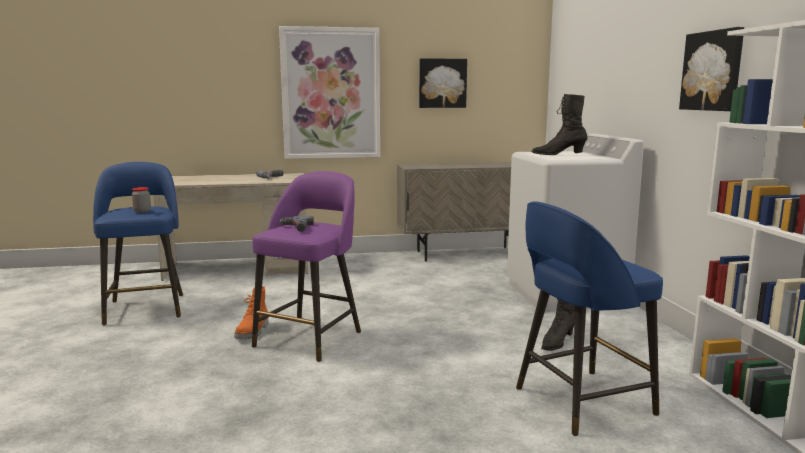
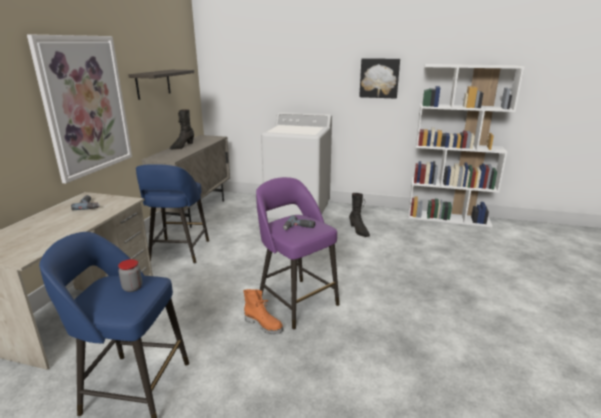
camera: 65 degrees left, 10 degrees up
(442, 83) = (153, 84): picture -> shelf
(558, 154) = (293, 129): black boot -> black boot (182, 147)
(580, 401) = (422, 246): blue stool -> blue stool (179, 252)

